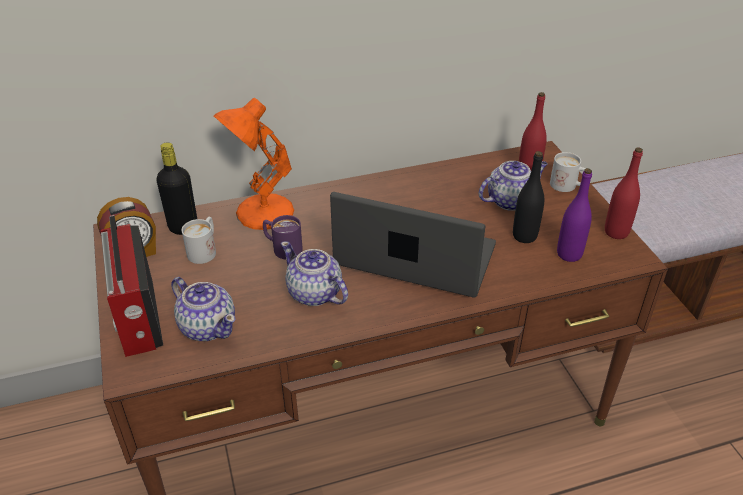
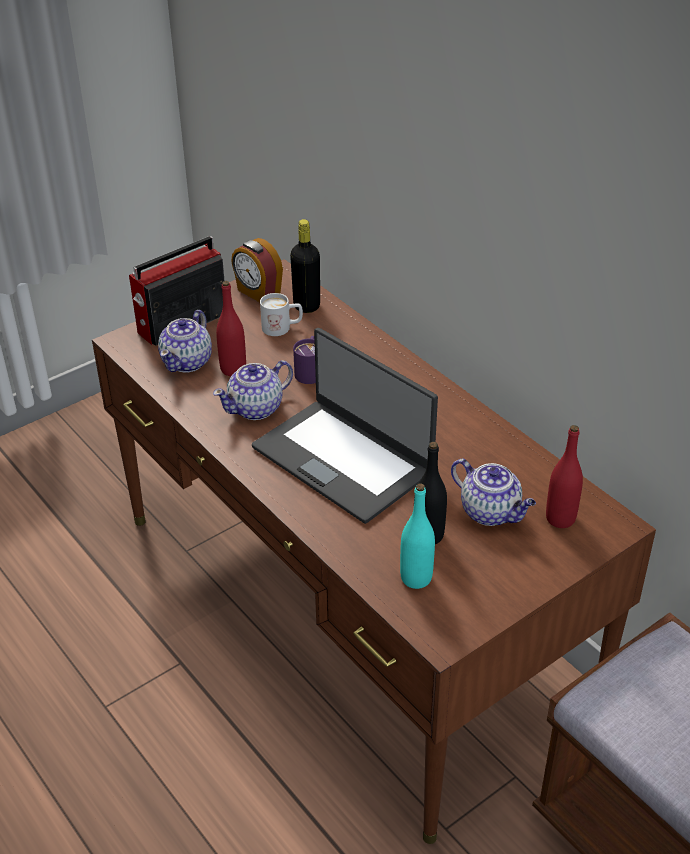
camera: 70 degrees right, 0 degrees up
(262, 213) = (355, 343): orange table lamp -> none
(314, 294) = (256, 408): teapot -> teapot turned 150 degrees counterclockwise
(414, 257) = (343, 459): laptop -> laptop turned 135 degrees clockwise
(568, 186) = (556, 559): white mug -> none
(569, 254) = (416, 578): purple bottle -> turquoise bottle
(616, 232) = (485, 616): red bottle -> red bottle (233, 369)

